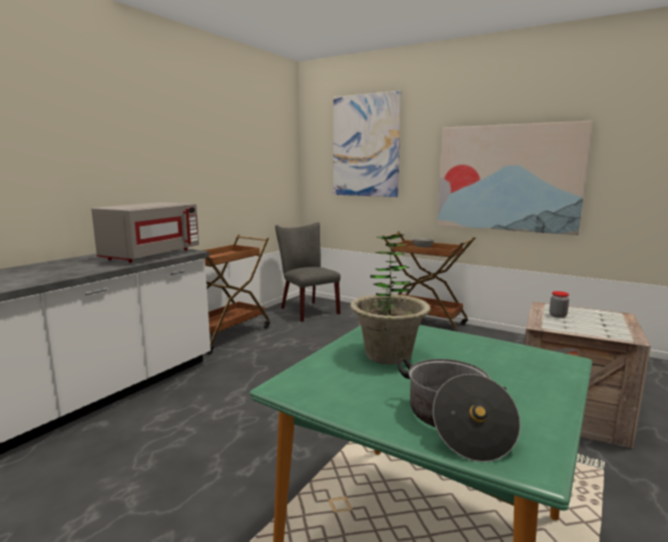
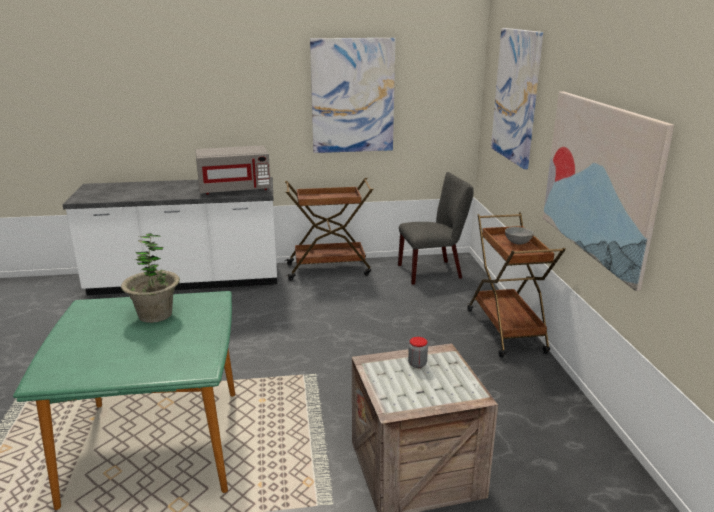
camera: 50 degrees right, 10 degrees up
(220, 153) = (352, 96): none -> picture
(307, 310) = (434, 271): grey chair -> grey chair turned 60 degrees clockwise
(455, 423) = (71, 355): cooking pot -> none

